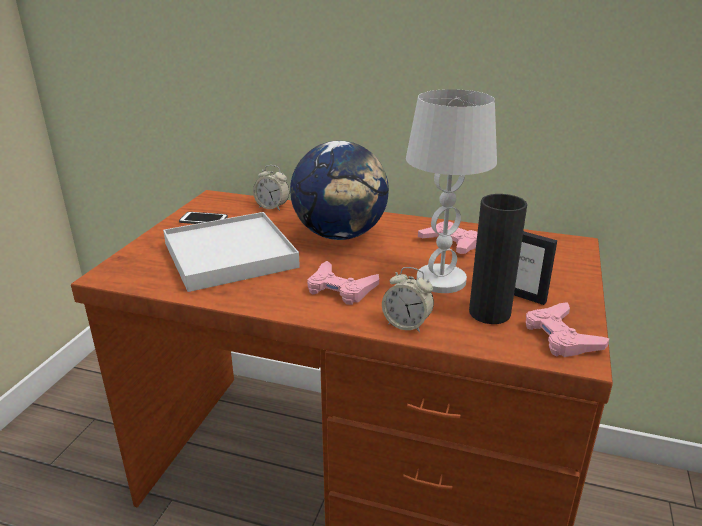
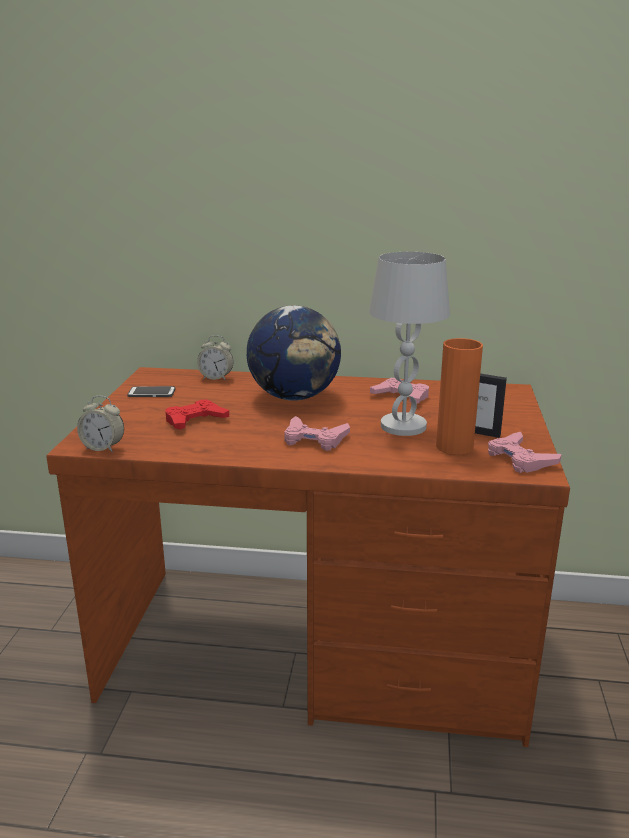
camera: 10 degrees left, 5 degrees down
(230, 255) = (195, 420): white tray -> red game controller
(407, 324) = (385, 461): alarm clock -> alarm clock (103, 448)
(489, 313) = (454, 447): black vase -> orange vase

